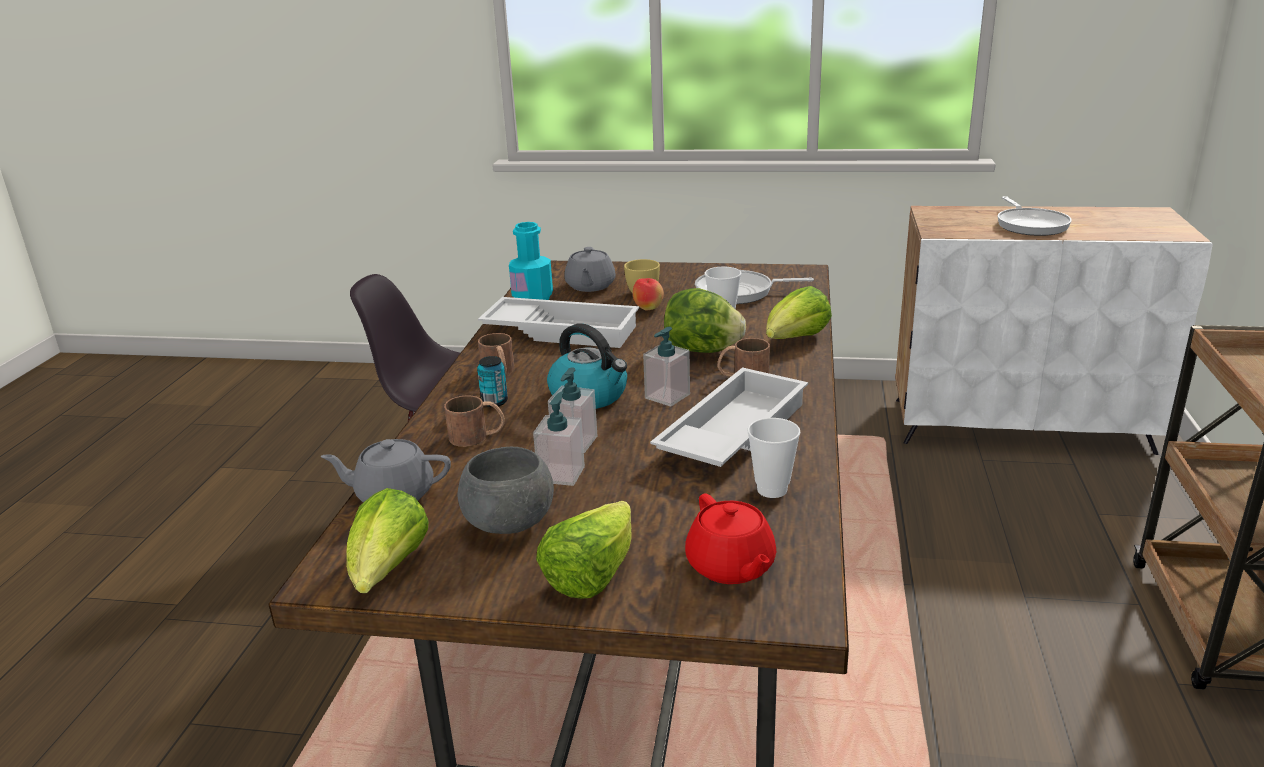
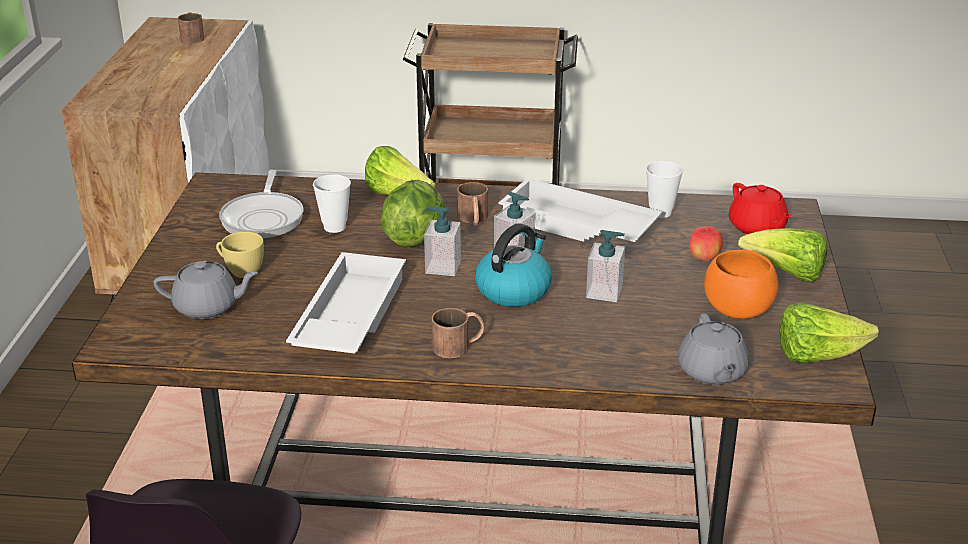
camera: 95 degrees left, 5 degrees up
(477, 436) = (600, 342): brown mug -> brown mug (192, 37)
(494, 402) = (528, 341): can -> none
(510, 525) = (738, 310): grey bowl -> orange bowl
(532, 297) = (233, 345): turquoise bottle -> none
(561, 474) = (658, 294): soap dispenser -> soap dispenser (442, 267)
(648, 308) = (296, 267): apple -> apple (704, 259)
(731, 567) = (757, 228): red teapot -> red teapot turned 90 degrees clockwise
(1030, 225) = (168, 68): frying pan -> none

